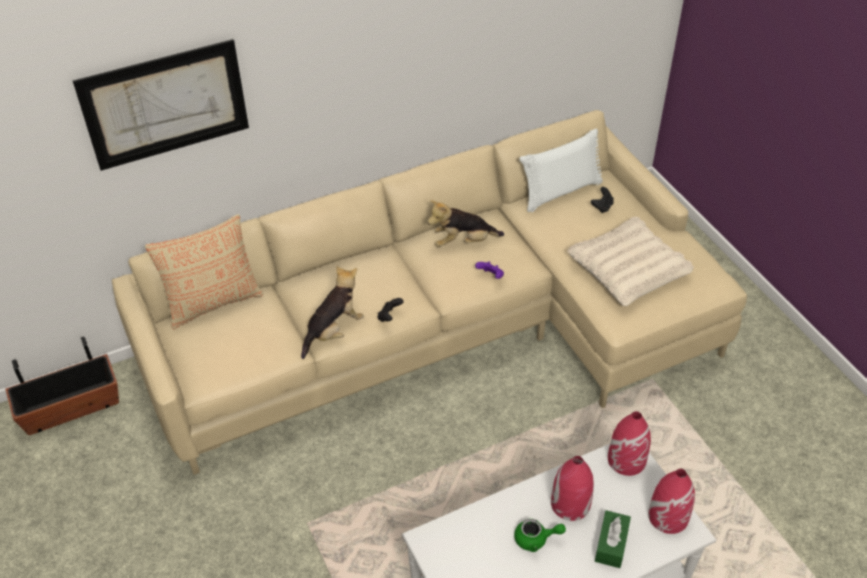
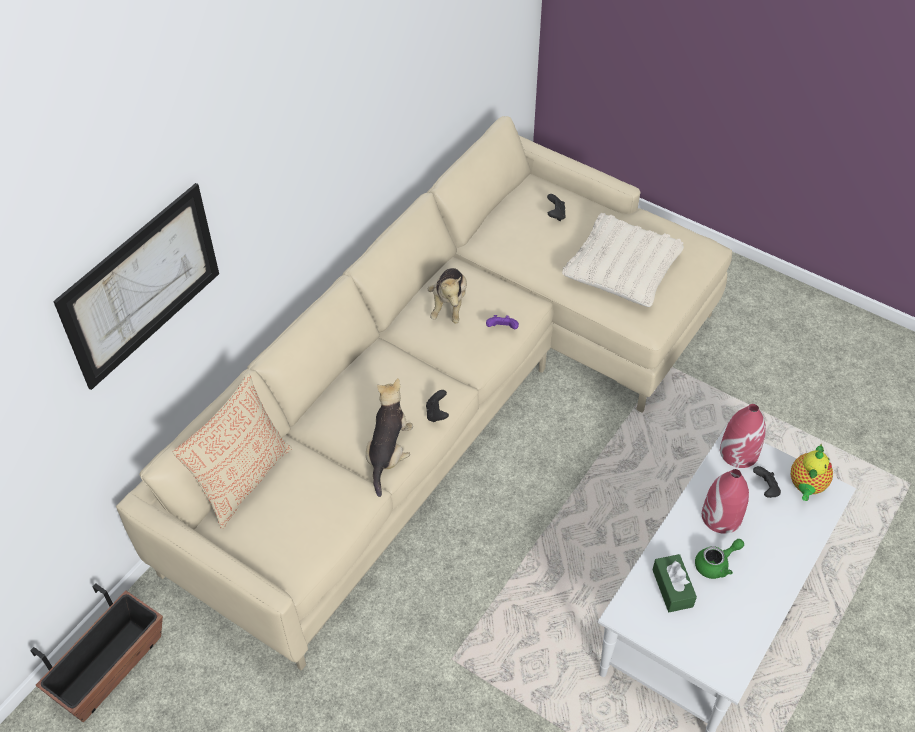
camera: 30 degrees left, 5 degrees up
(463, 242) = (449, 305): plush toy -> plush toy turned 45 degrees counterclockwise
(560, 192) = (504, 214): white pillow -> none
(611, 544) = (779, 535): green tissue box -> green tissue box (672, 588)
(628, 500) = (765, 489): none -> black game controller
(668, 516) = (806, 486): red vase -> teapot

